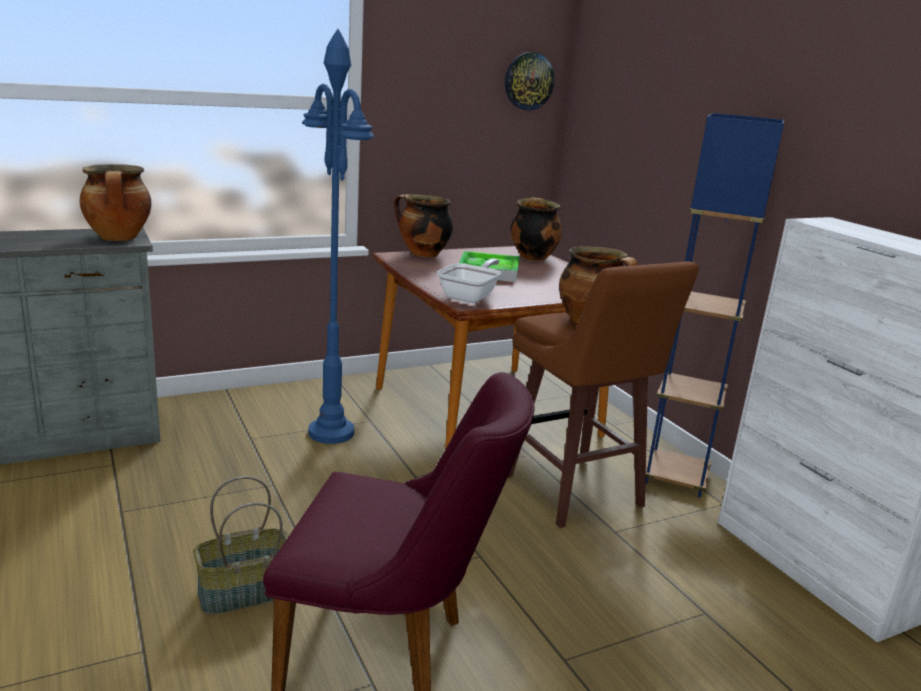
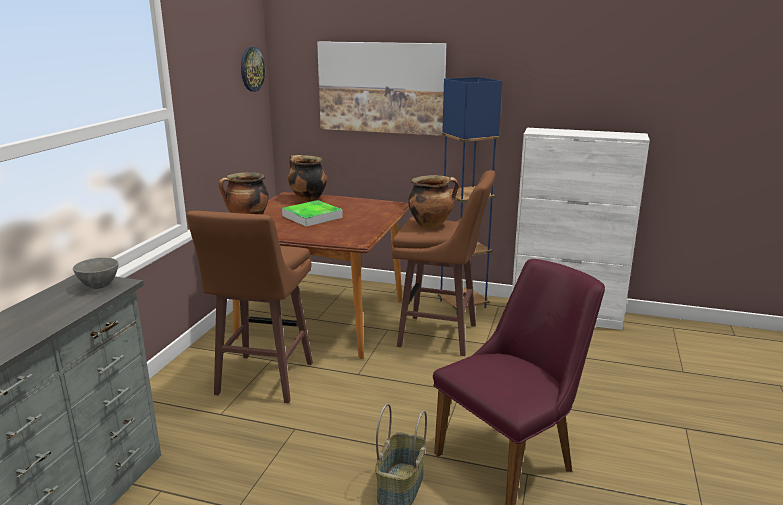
camera: 45 degrees left, 0 degrees up
(119, 238) = (100, 286): cooking pot -> grey bowl
(330, 432) = (263, 380): blue floor lamp -> brown stool
(471, 297) = (348, 235): frying pan -> none
(666, 124) = (381, 87): none -> picture

